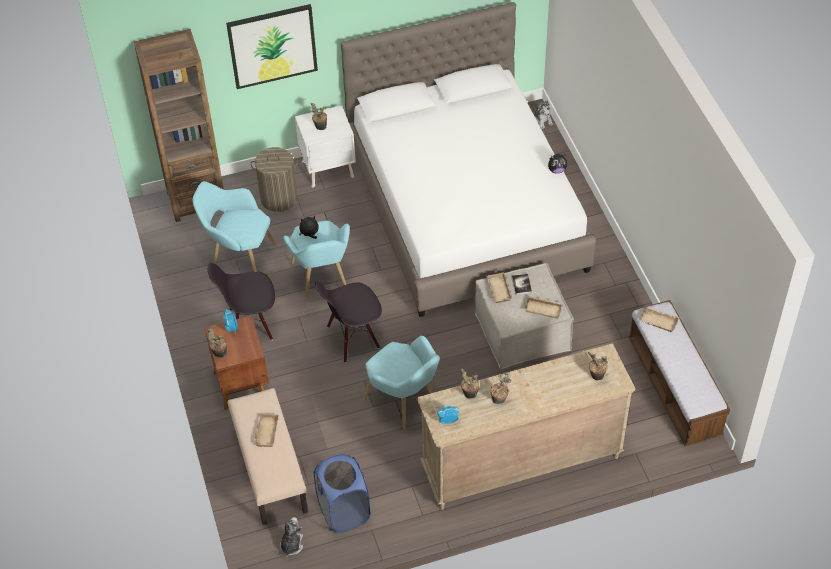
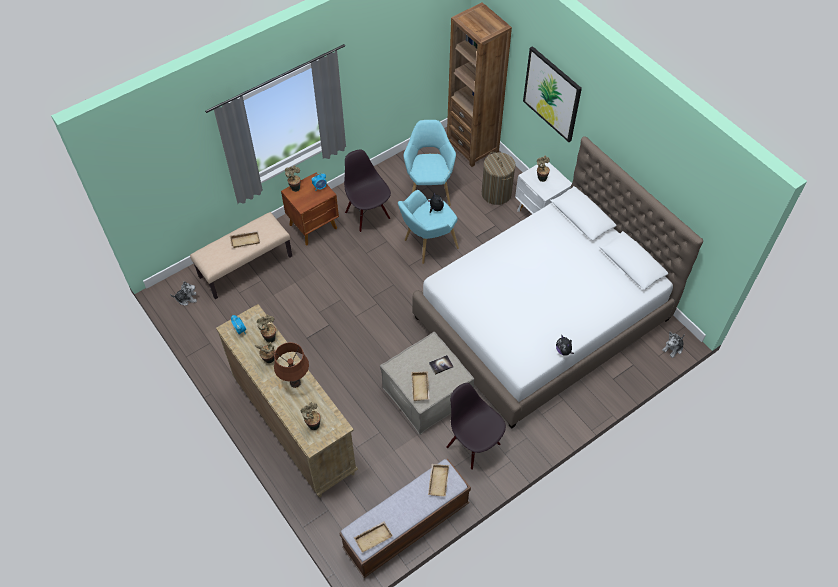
camera: 70 degrees right, 5 degrees up
(343, 512) = (221, 321): blue laundry basket -> none
(353, 338) = (378, 280): black chair -> black chair (473, 445)
(404, 403) = (328, 331): turquoise armchair -> none
(498, 290) = (429, 349): beige tray -> beige tray (373, 537)
(538, 382) = (295, 383): none -> brown table lamp

